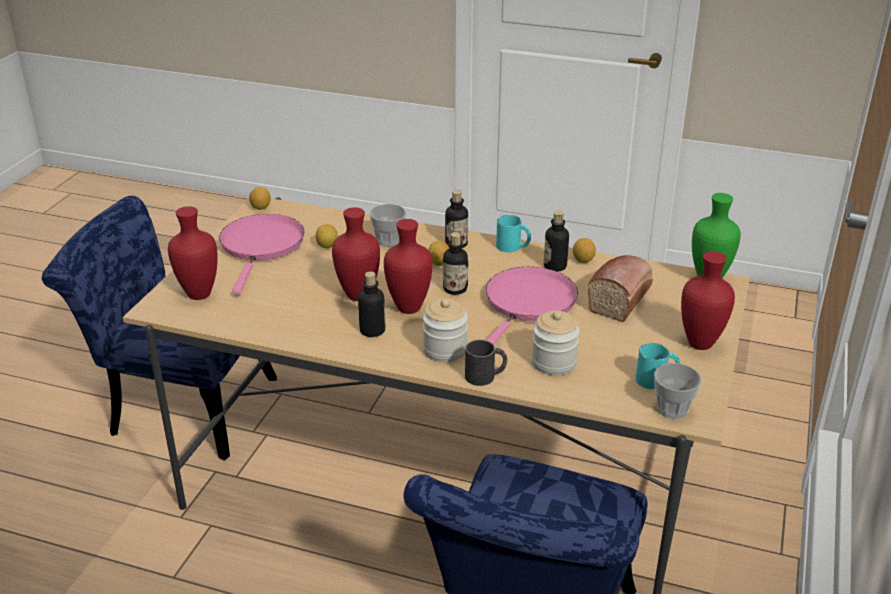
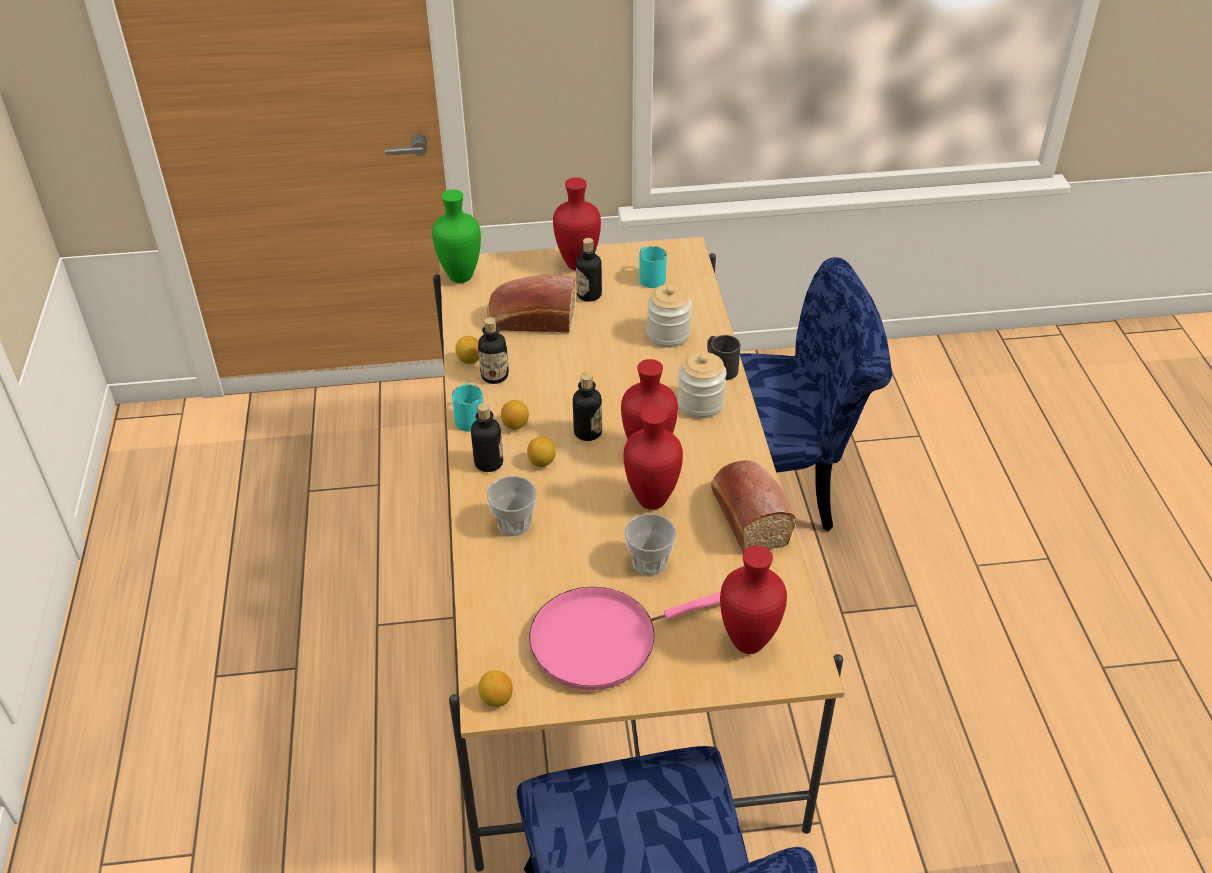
camera: 115 degrees left, 10 degrees up
(302, 331) = (747, 515): none -> bread
(327, 246) = (561, 575): lemon -> lemon (515, 425)
(372, 330) = (707, 464): bottle -> bottle (589, 295)
(528, 304) = (581, 374): pink frying pan -> none
(672, 409) = (683, 263): cup -> cup (649, 562)

